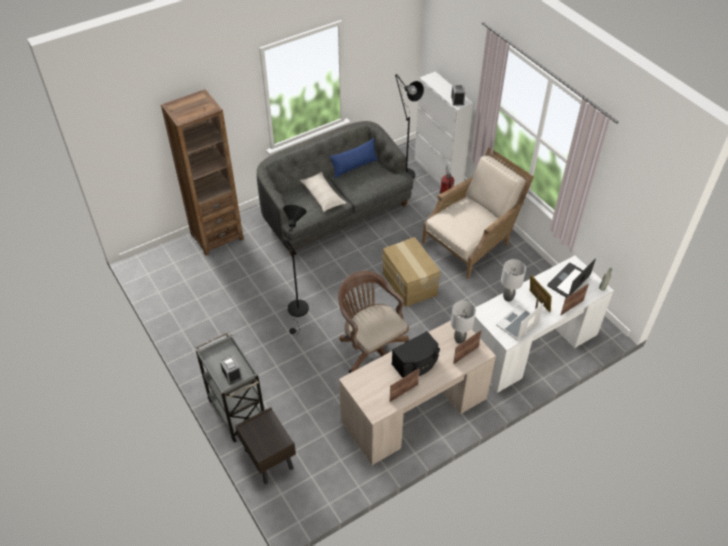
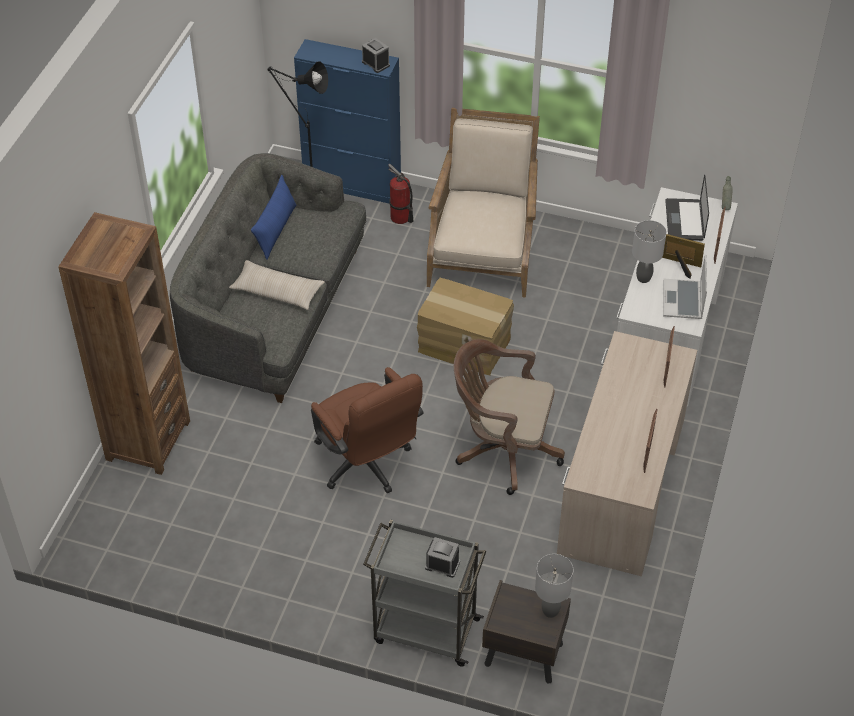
camera: 40 degrees left, 0 degrees up
(298, 312) = (367, 465): black floor lamp -> brown office chair
(416, 364) = (627, 414): black speaker -> none
(438, 172) = (352, 185): white cabinet -> blue cabinet
(459, 340) = (643, 357): grey table lamp -> grey table lamp (551, 611)

